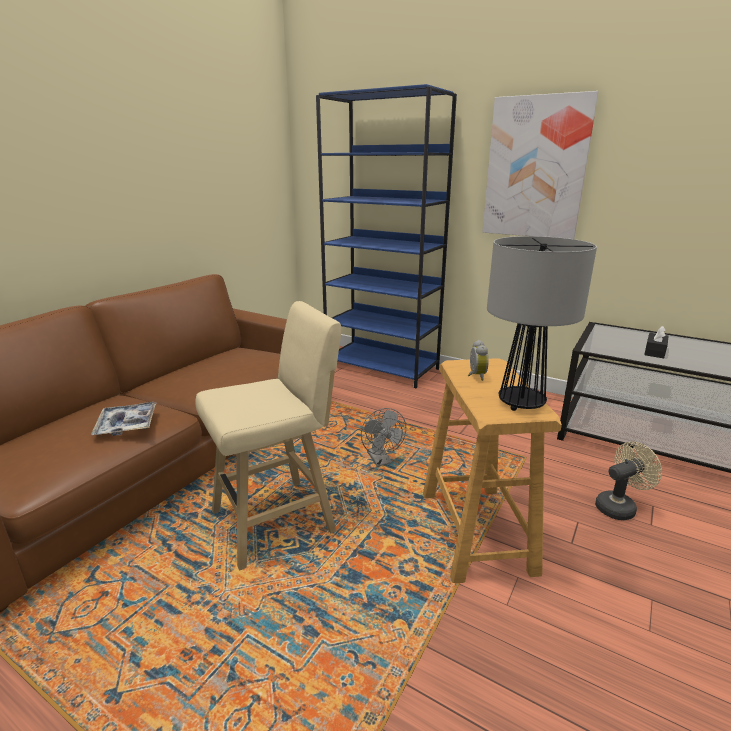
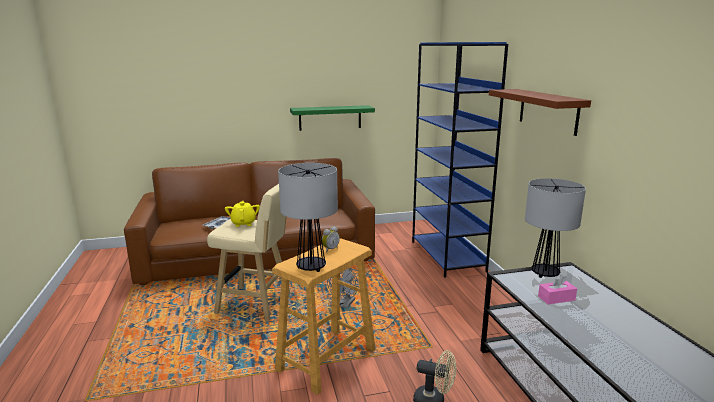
camera: 45 degrees right, 5 degrees down
(182, 214) = (330, 117): none -> green shelf
(249, 394) = (243, 223): none -> yellow teapot
(535, 168) = (548, 111): picture -> brown shelf
(602, 336) = (544, 273): none -> table lamp
(654, 351) = (556, 298): black tissue box -> pink tissue box

